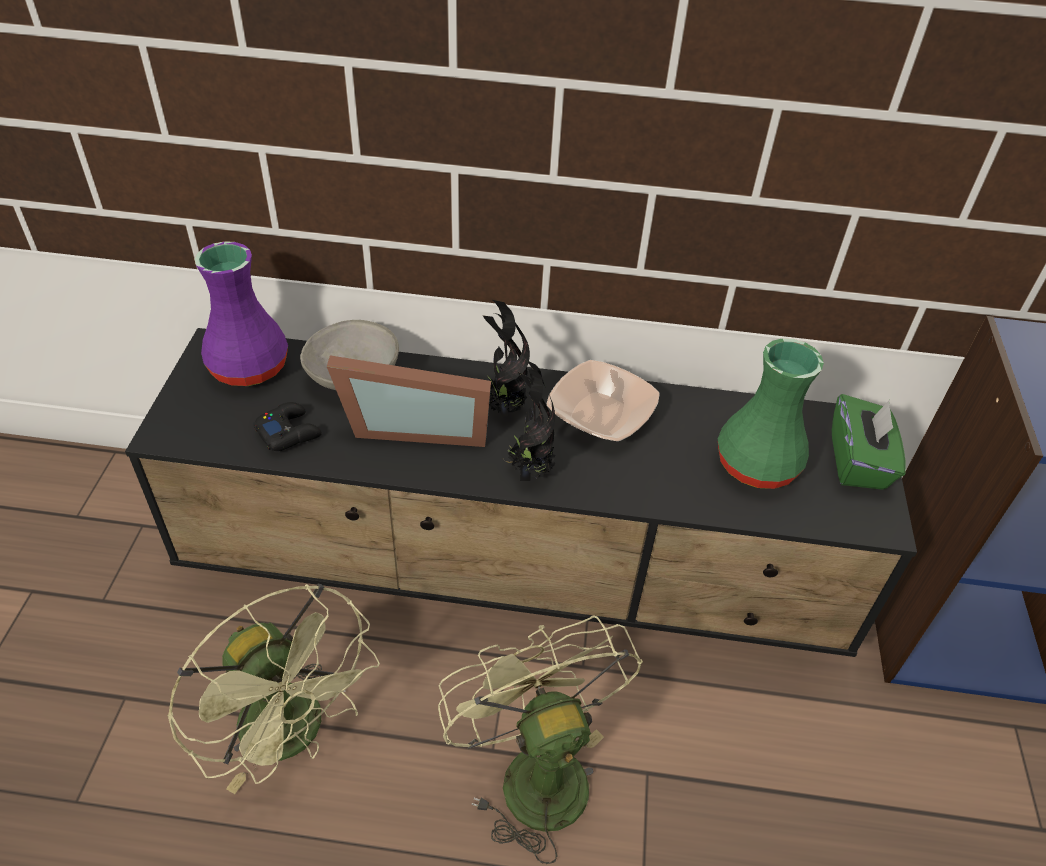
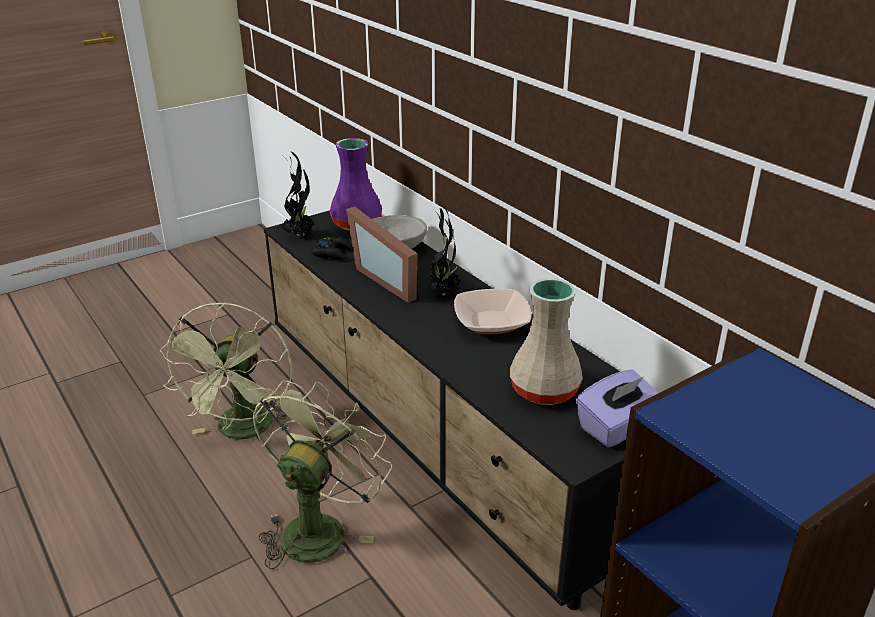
camera: 50 degrees right, 15 degrees down
(528, 470) = (412, 322): potted plant -> potted plant (300, 235)
(757, 466) = (543, 391): green vase -> beige vase
(858, 462) = (617, 427): green tissue box -> purple tissue box

